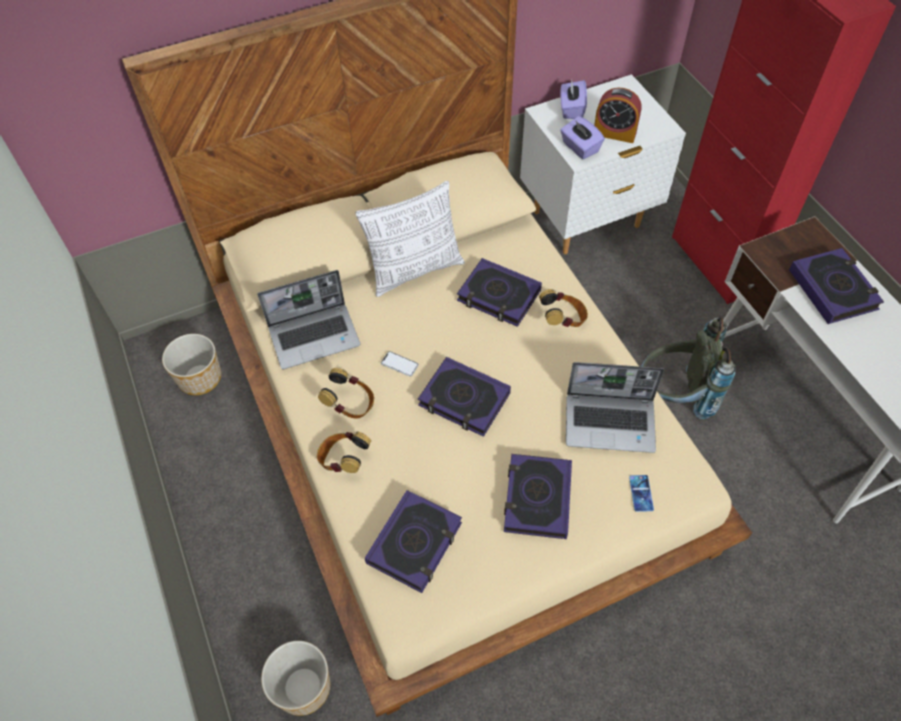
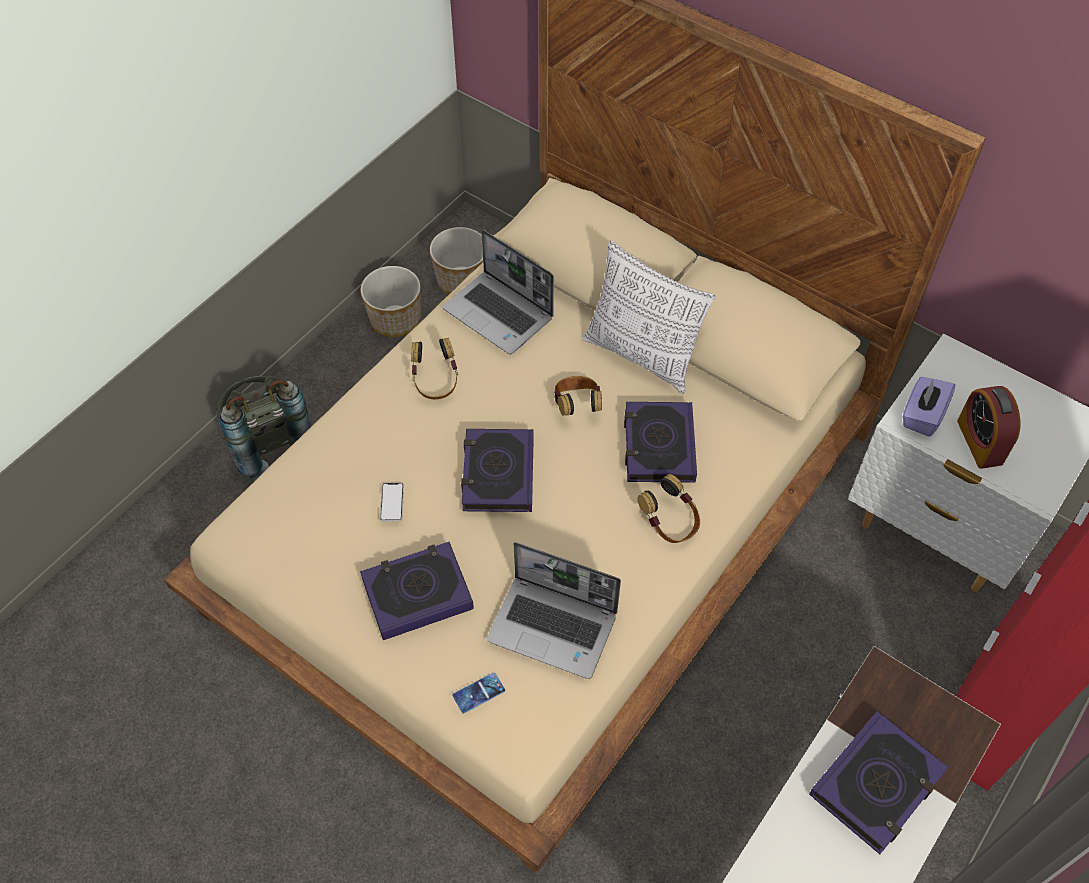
camera: 60 degrees right, 0 degrees up
(303, 686) = (196, 531): planter -> planter (396, 319)
(343, 460) = (371, 408): headphones -> headphones (577, 406)
(399, 364) = (508, 399): phone -> phone (392, 502)
(415, 543) = (308, 507): book -> none
(571, 109) = (984, 380): purple tissue box -> none
(611, 422) = (554, 627): laptop -> laptop turned 45 degrees counterclockwise
(674, 396) = (729, 738): grey backpack -> grey backpack (269, 443)

